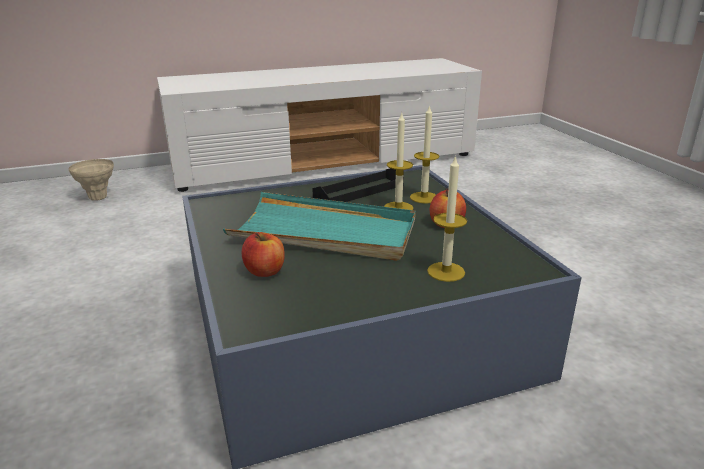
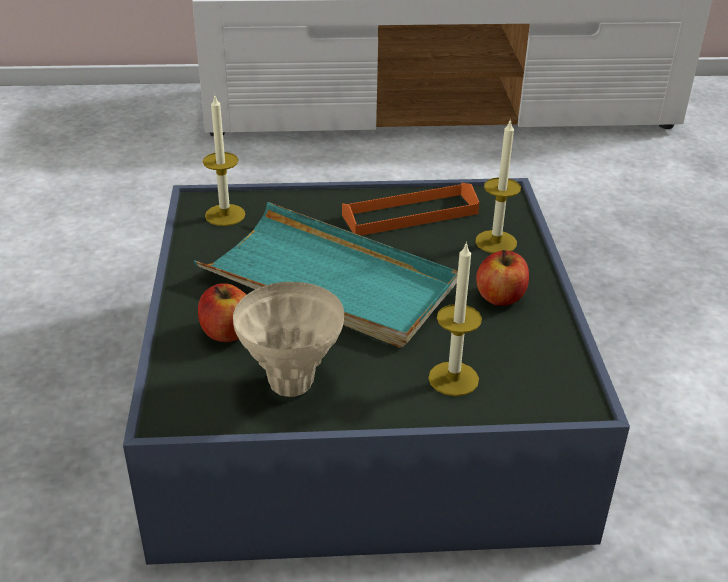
camera: 15 degrees right, 10 degrees up
(98, 198) = (103, 131): beige vase -> beige vase (291, 384)
(359, 191) = (410, 214): black tray -> orange tray
(398, 208) = (449, 255): candle -> candle (225, 215)

